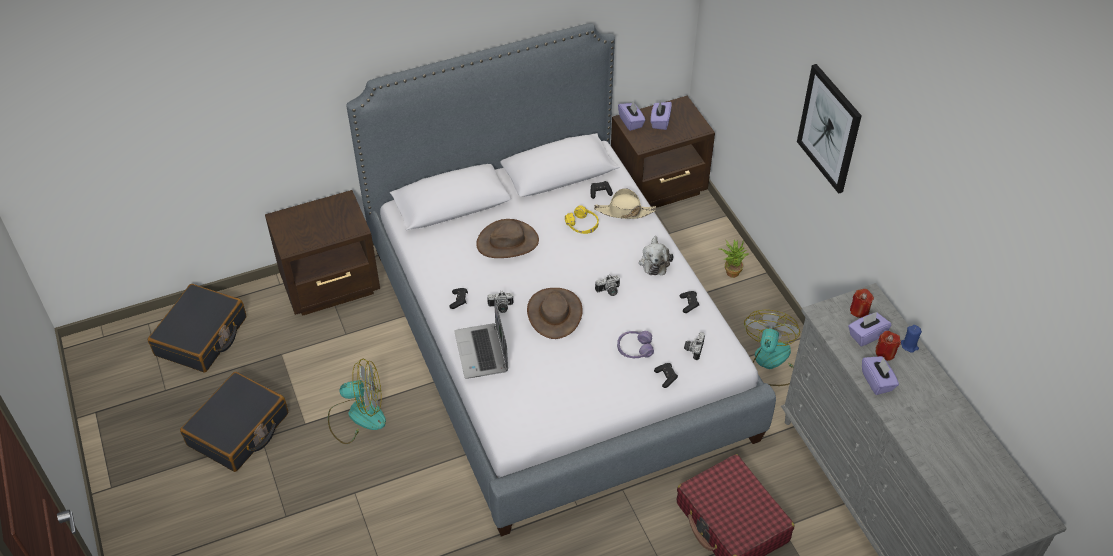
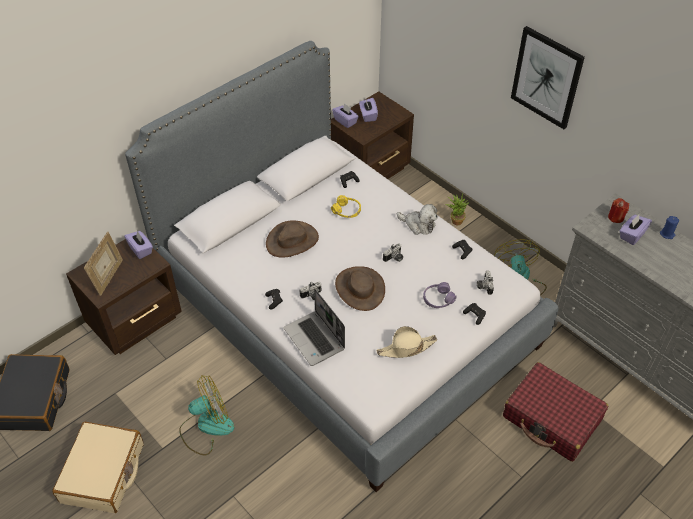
camera: 20 degrees left, 0 degrees up
(238, 430) = (103, 473): black suitcase -> beige suitcase
(304, 230) = (109, 278): none -> picture frame
(624, 211) = (375, 191): beige hat -> beige hat (406, 348)
(654, 261) = (418, 225): plush toy -> plush toy turned 45 degrees counterclockwise
(877, 382) = (660, 269): purple tissue box -> purple tissue box (141, 249)
(885, 353) = (653, 245): red candle -> none

